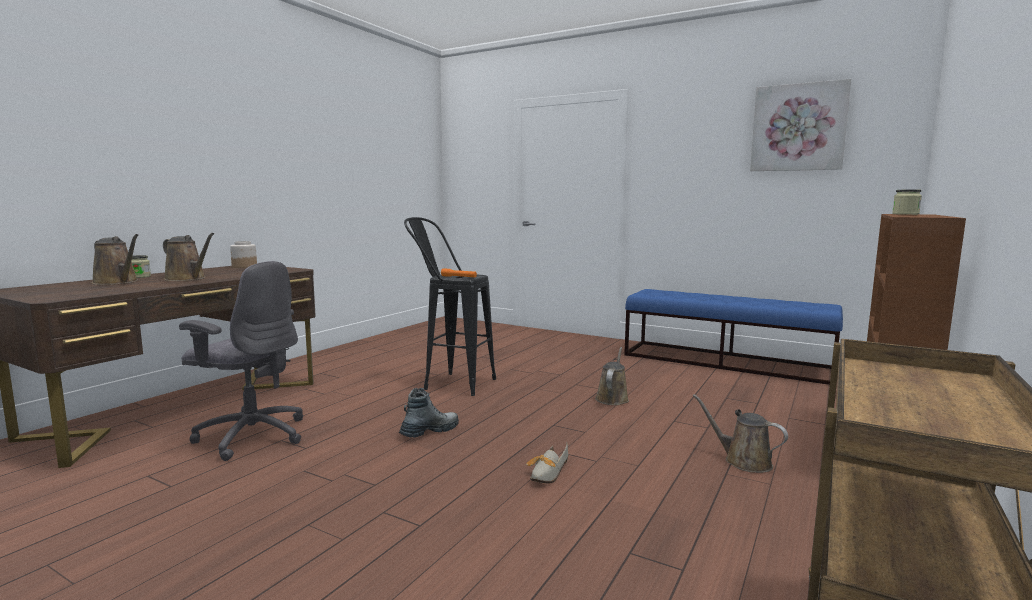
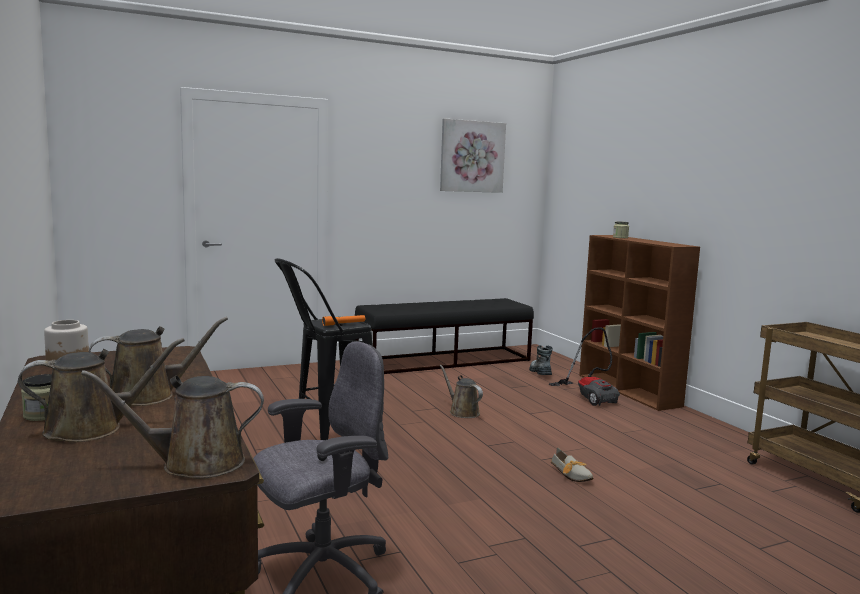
camera: 55 degrees left, 0 degrees up
(429, 431) = (438, 489): boot -> boot (540, 373)
(726, 362) = (444, 360): blue bench -> black bench
(743, 461) = (610, 422): brown watering can -> brown watering can (194, 464)
(802, 434) = (590, 396): none -> vacuum cleaner

